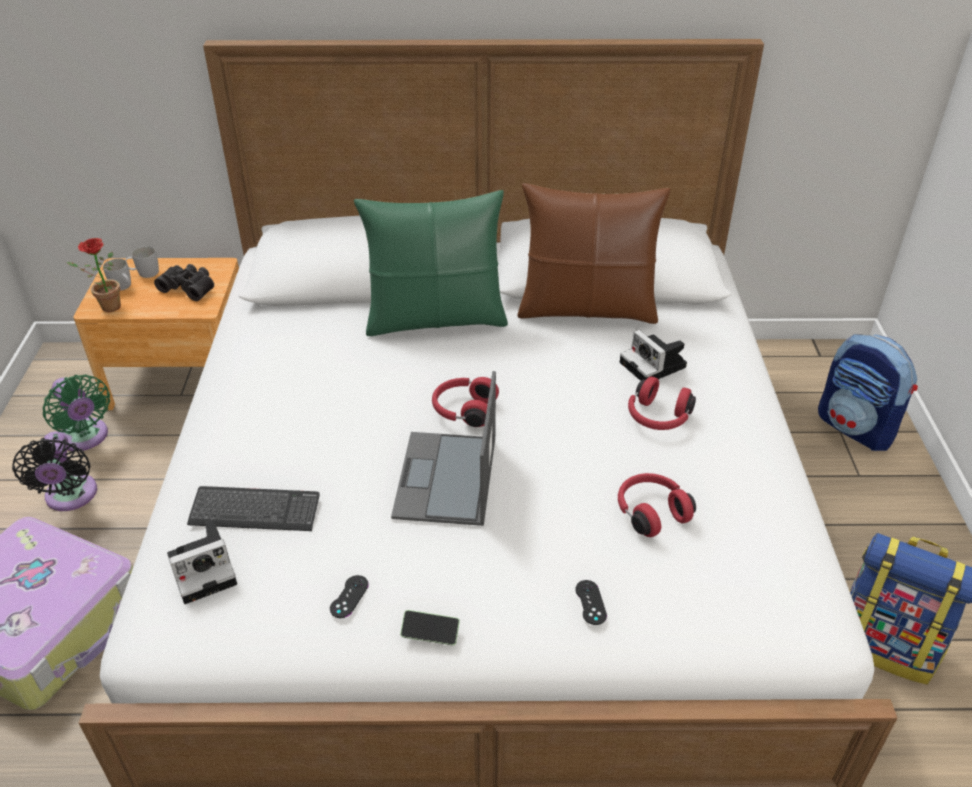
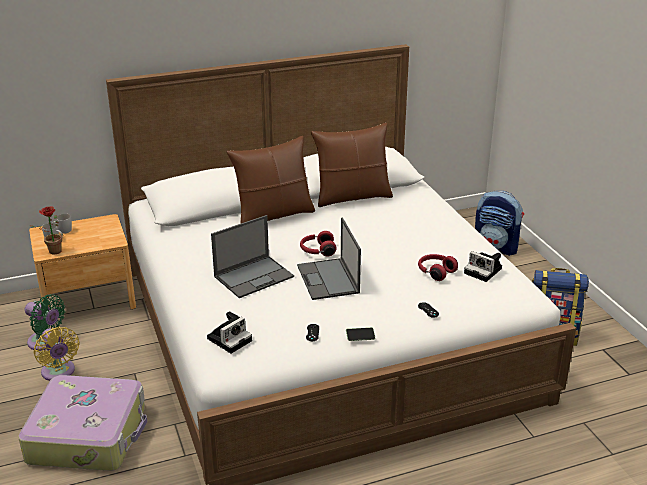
camera: 20 degrees left, 10 degrees down
(70, 497) = (59, 373): black fan -> yellow fan
(189, 287) = (98, 233): black binoculars -> none
(255, 511) = (238, 311): keyboard -> none
(328, 440) = (254, 276): none -> laptop
(436, 319) = (273, 215): green pillow -> brown pillow
(655, 366) = (402, 215): camera -> camera (484, 271)
(657, 417) = (416, 235): red headphones -> none

